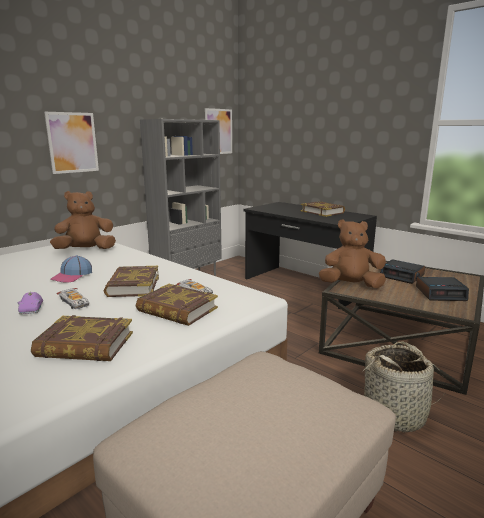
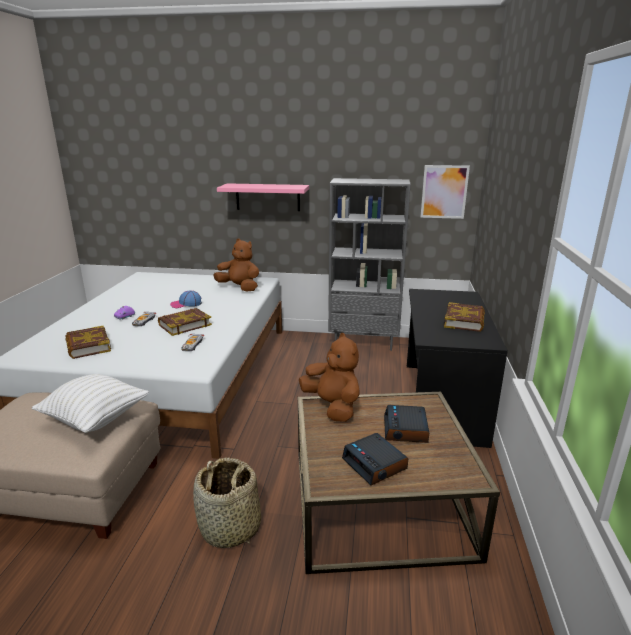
camera: 55 degrees right, 5 degrees up
(72, 142) = (268, 197): picture -> pink shelf
(177, 310) = (154, 350): book -> none
(281, 383) = (95, 419): none -> white pillow

